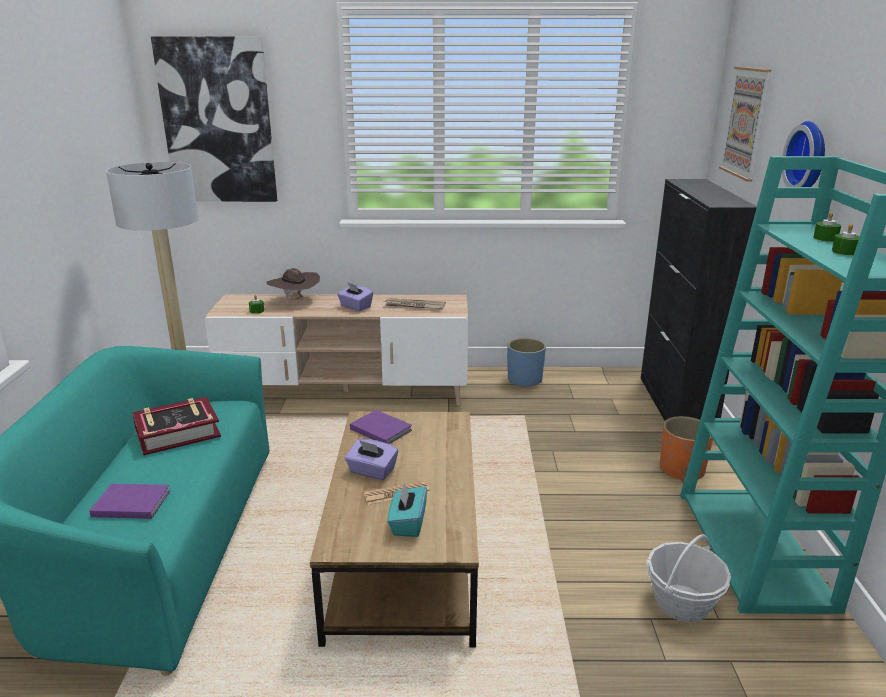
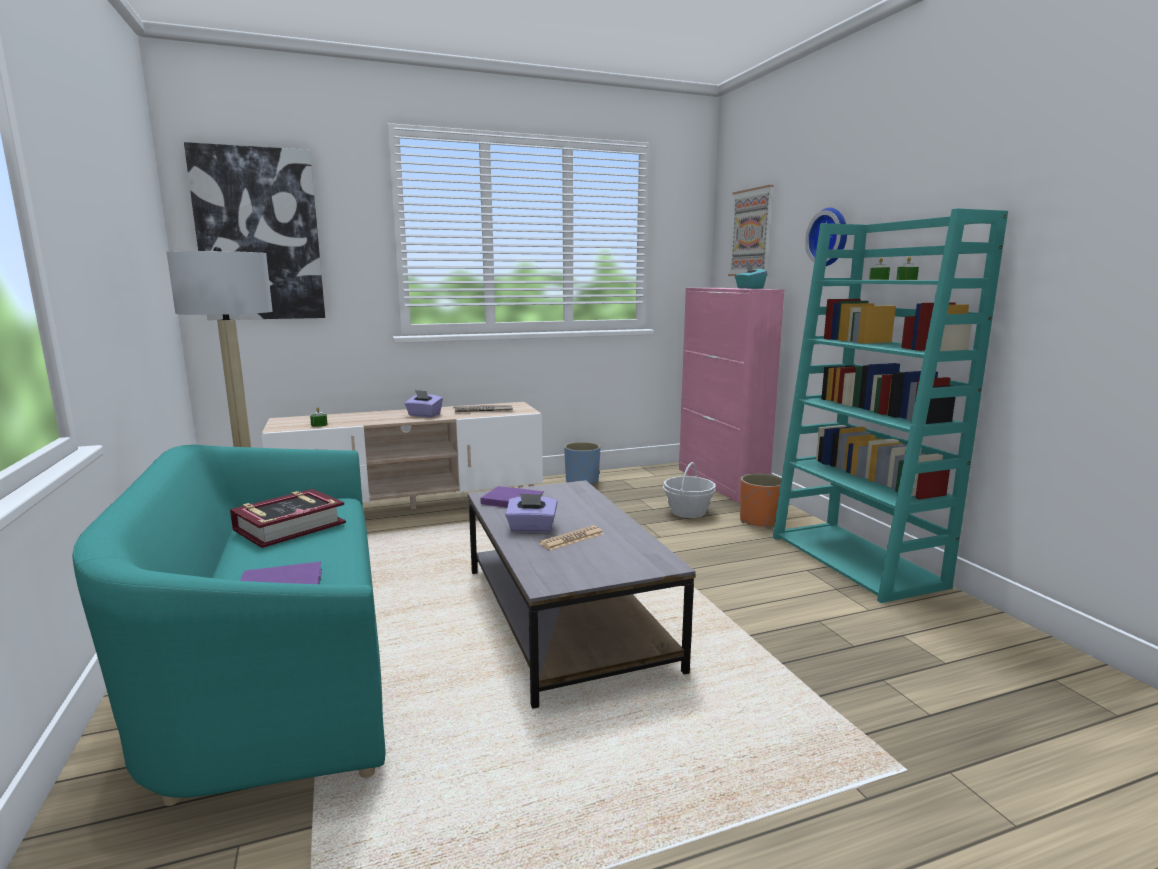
camera: 20 degrees left, 10 degrees down
(295, 301) = (355, 416): brown hat -> none
(404, 550) = (563, 615): brown coffee table -> grey coffee table
(408, 523) = (603, 556): turquoise tissue box -> turquoise tissue box (749, 288)
(675, 406) = (721, 483): black cabinet -> pink cabinet
(682, 603) = (833, 605): basket -> basket (688, 512)

